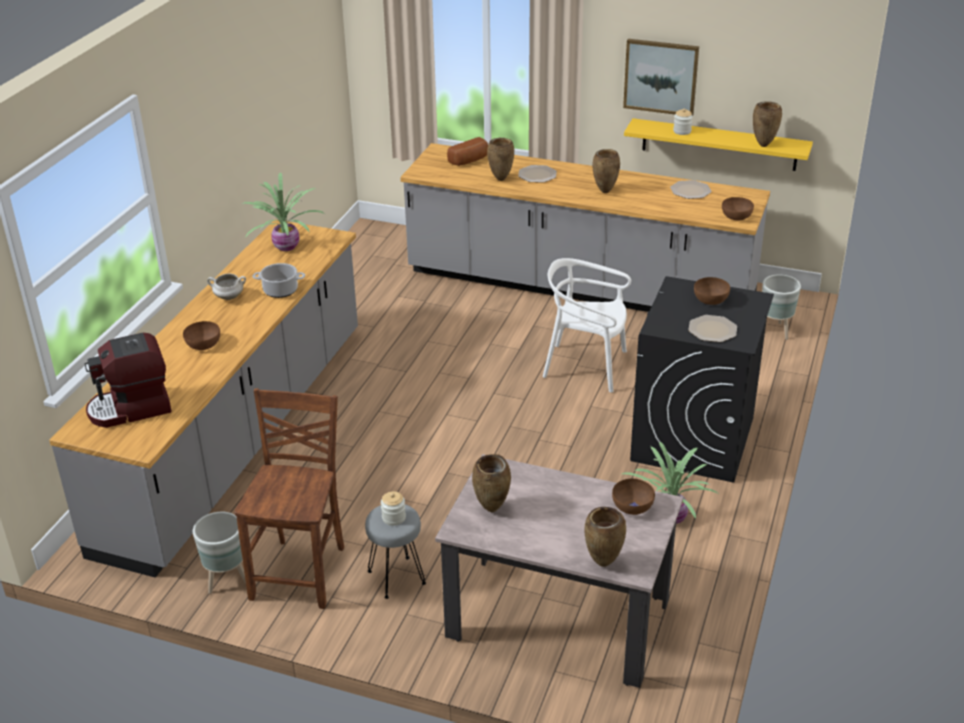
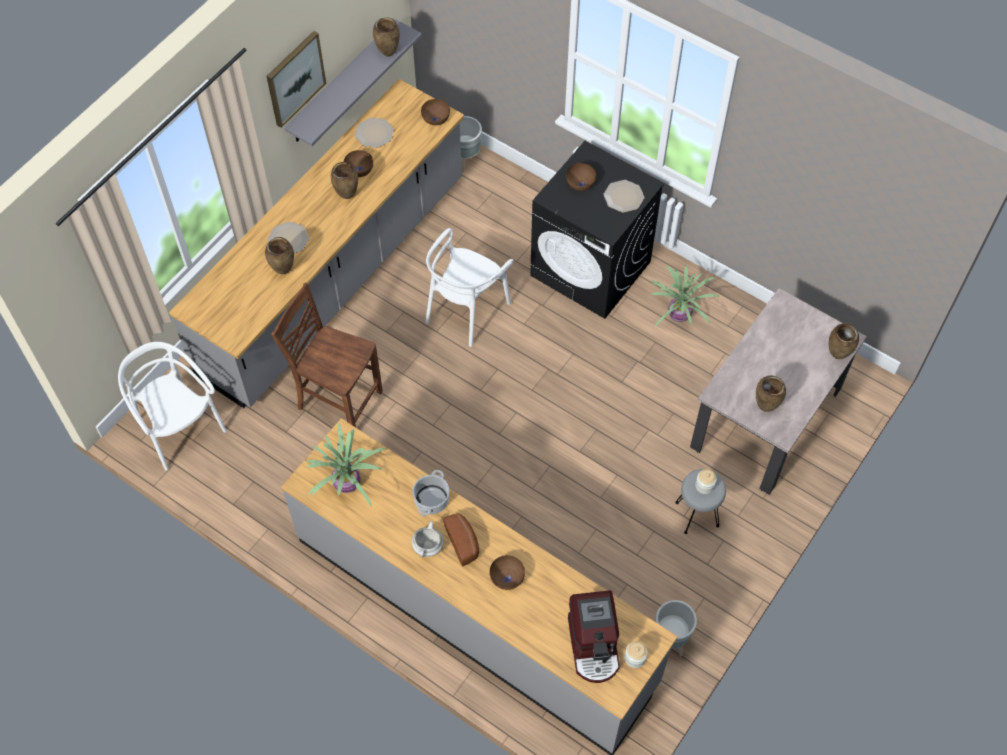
camera: 75 degrees left, 25 degrees up
(301, 572) = (674, 582): brown chair -> brown chair (338, 400)
(381, 247) = (179, 428): none -> white chair
(470, 160) = (229, 287): bread -> bread (463, 542)
(632, 506) = (782, 321): brown bowl -> brown bowl (359, 170)
(682, 131) = (332, 100): jar -> jar (635, 658)
(719, 144) = (342, 82): yellow shelf -> grey shelf

